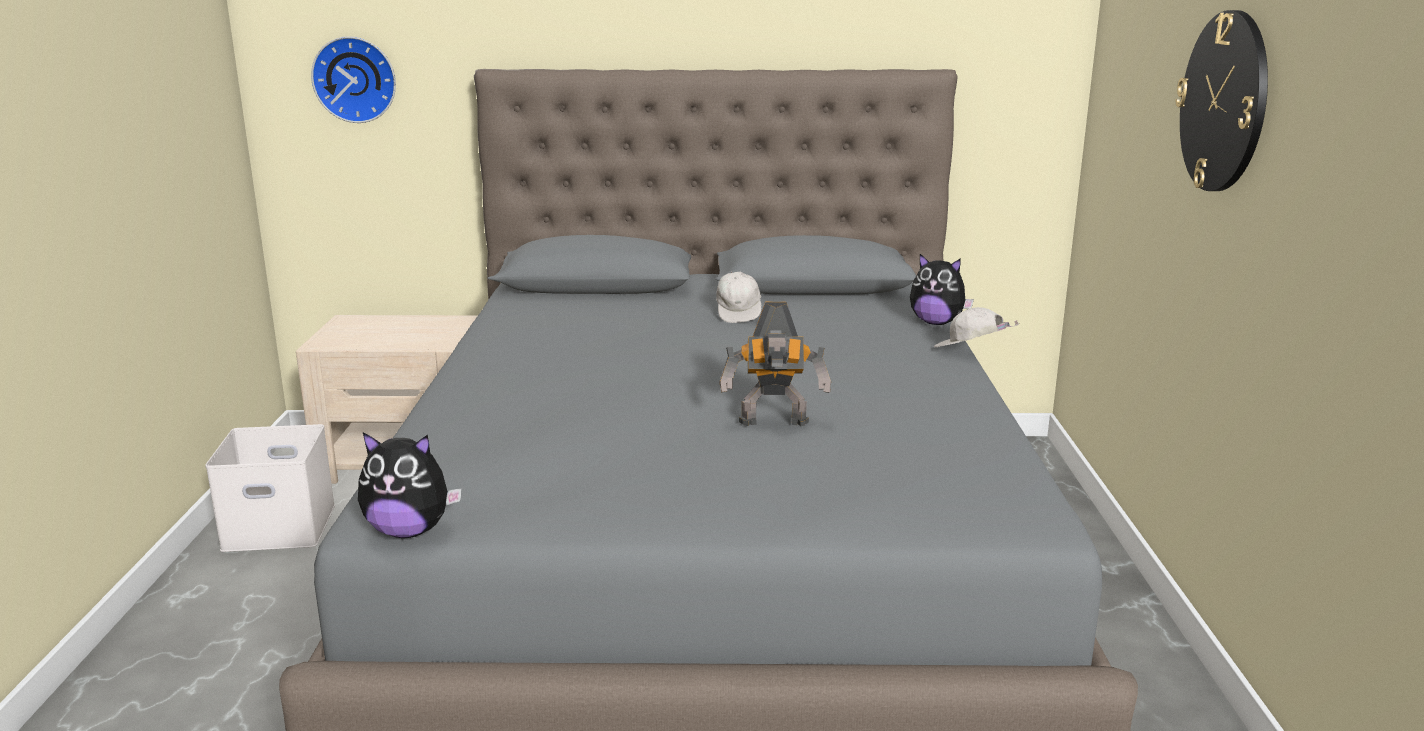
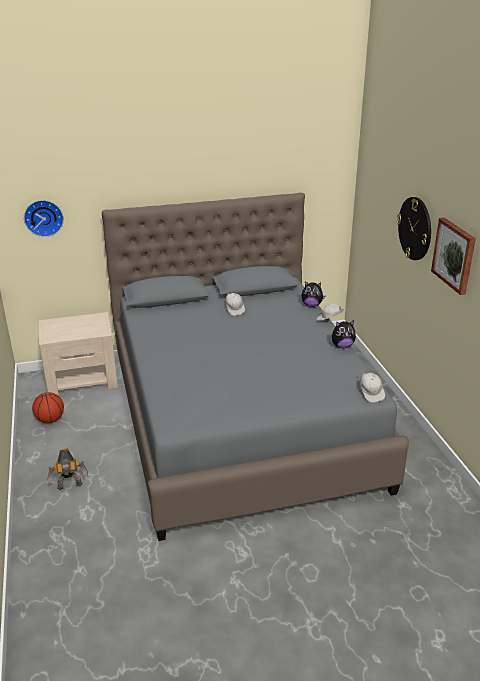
camera: 15 degrees left, 10 degrees up
(282, 526) = (50, 420): white storage box -> basketball
(409, 531) = (184, 431): plush toy -> plush toy (342, 346)
(774, 424) = (277, 366): toy robot -> toy robot (70, 487)
(1023, 514) = (371, 393): none -> white cap
(1336, 126) = (454, 255): none -> picture

